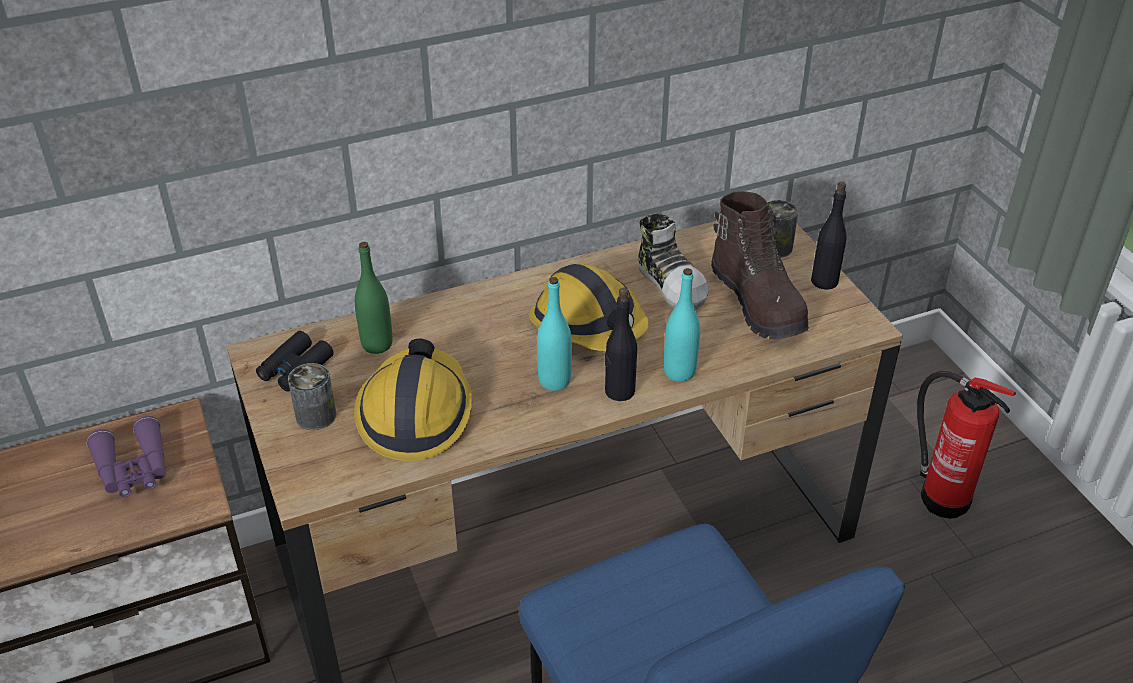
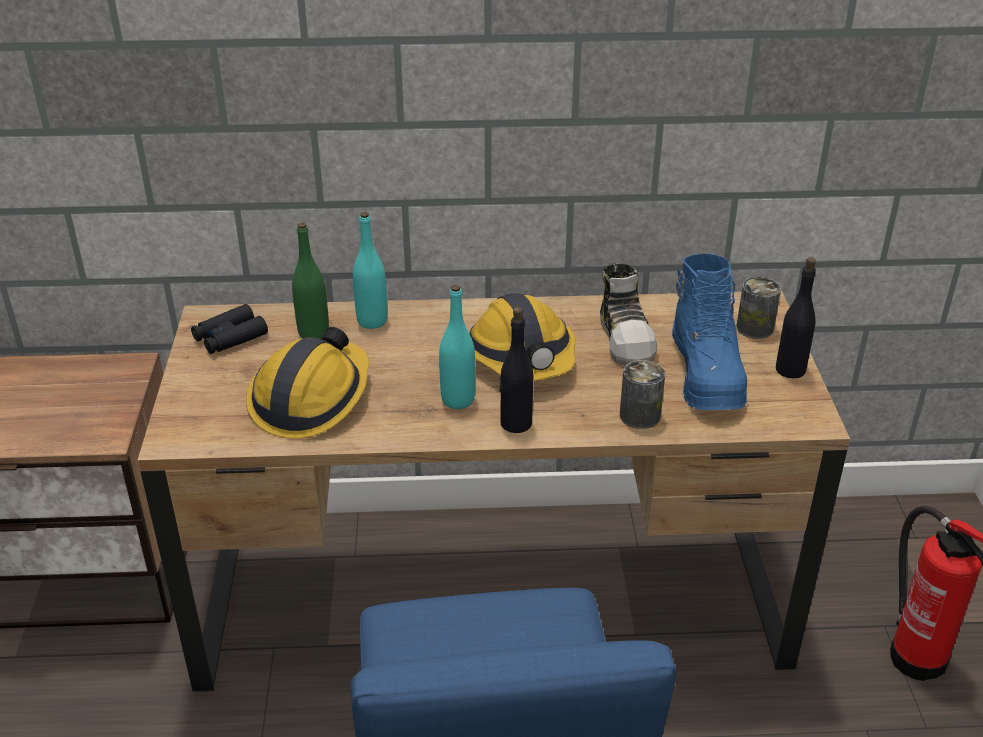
camera: 20 degrees right, 5 degrees down
(133, 469) = (69, 397): purple binoculars -> none
(316, 415) = (222, 380): can -> can (640, 415)
(679, 372) = (586, 420): turquoise bottle -> turquoise bottle (372, 321)
(758, 302) = (707, 374): brown boot -> blue boot

